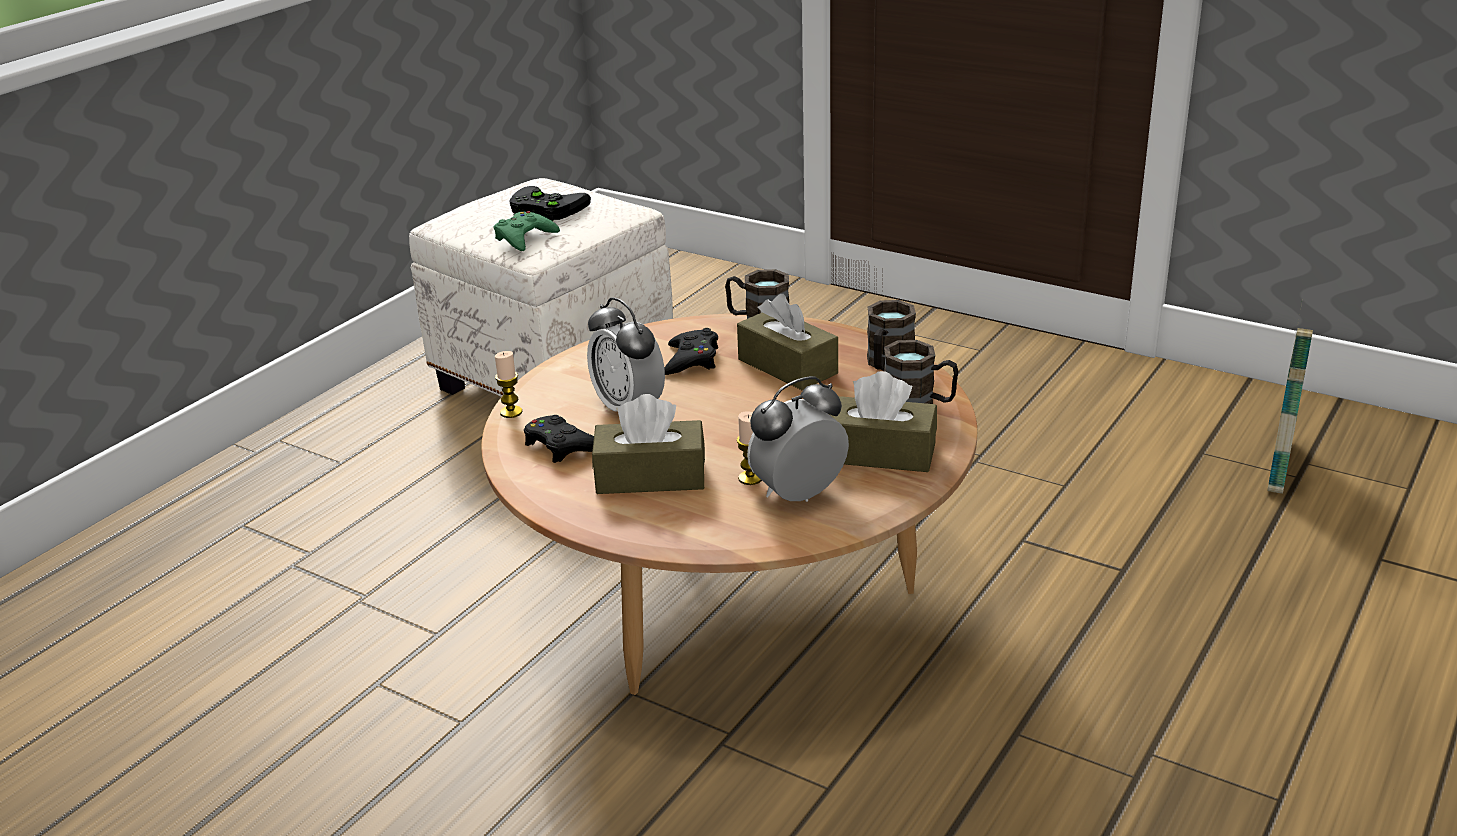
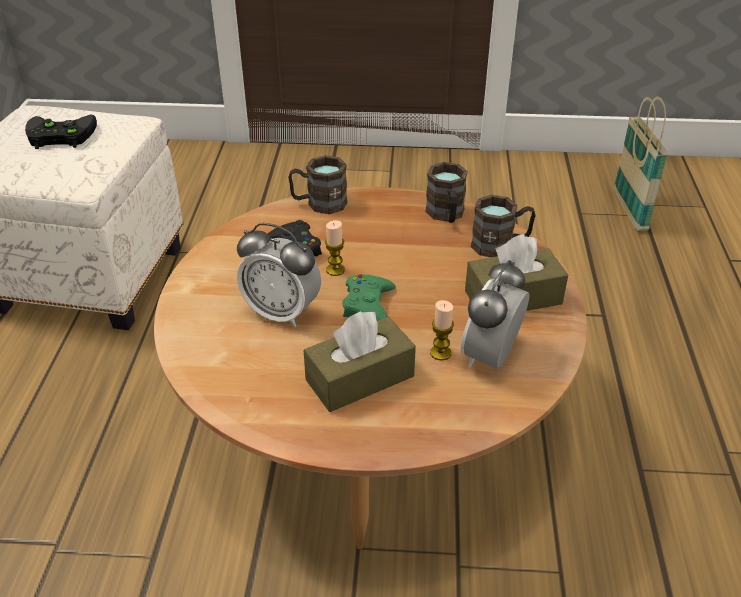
camera: 30 degrees left, 10 degrees up
(511, 412) = (180, 349): candle -> candle (335, 270)
(524, 237) = (63, 168): green game controller -> green game controller (369, 305)
(562, 445) = (256, 370): black game controller -> none
(787, 366) = (375, 237): brown tissue box -> none

